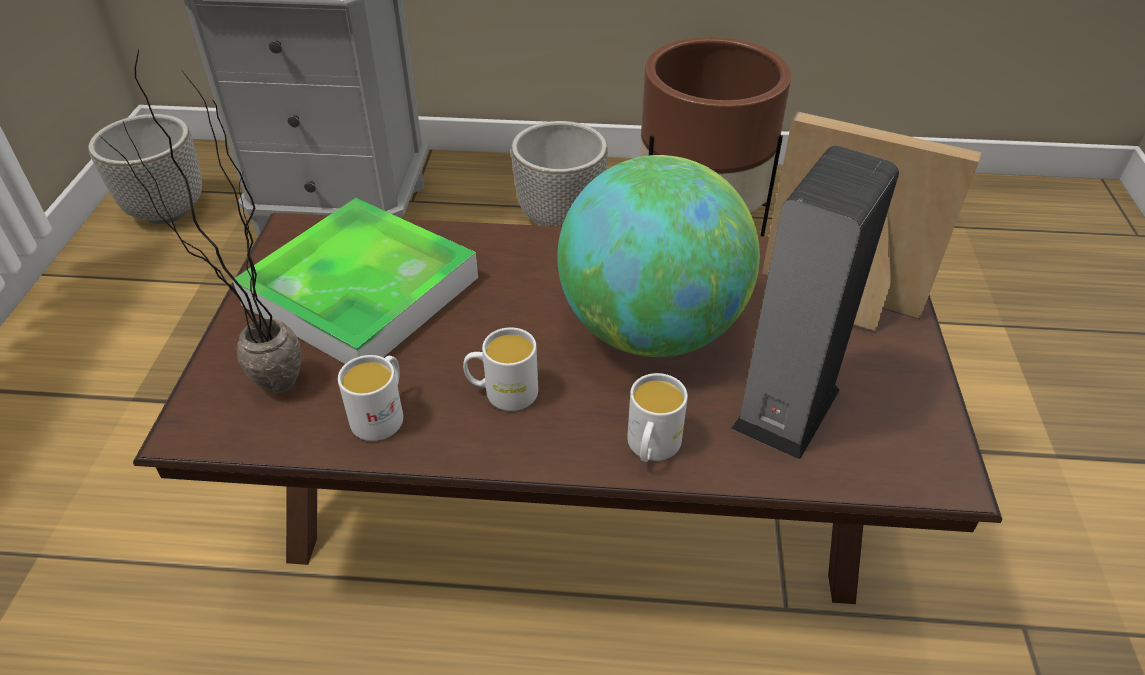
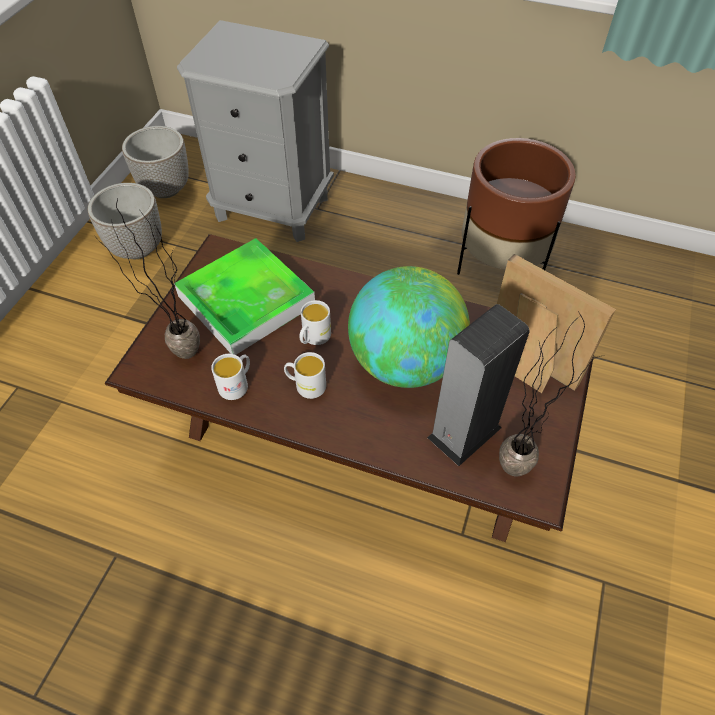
camera: 15 degrees right, 10 degrees up
(560, 219) = (409, 241): planter -> planter (137, 249)
(651, 448) = (377, 439): white mug -> white mug (313, 338)
(893, 432) = (522, 462): none -> potted plant

